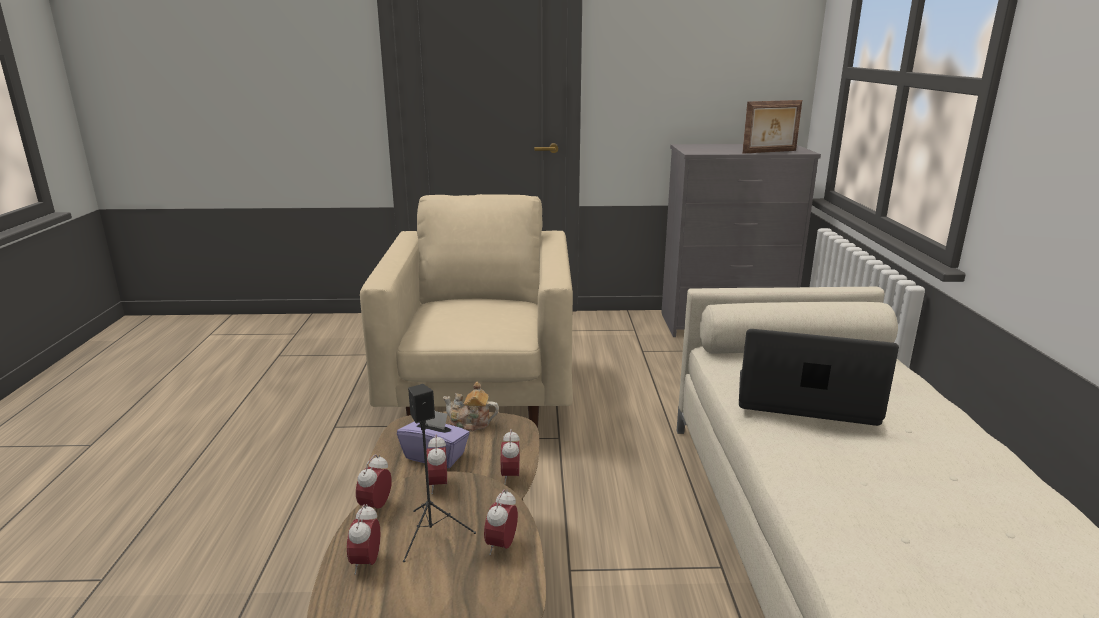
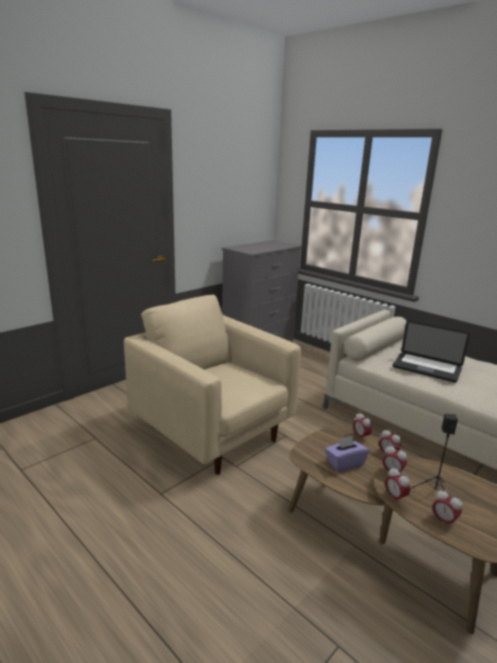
camera: 45 degrees left, 0 degrees up
(470, 423) = (324, 440): teapot -> none
(502, 546) = (460, 480): alarm clock -> alarm clock (360, 436)
(770, 152) = (280, 247): picture frame -> none
(805, 400) = (426, 368): laptop -> laptop turned 120 degrees counterclockwise

